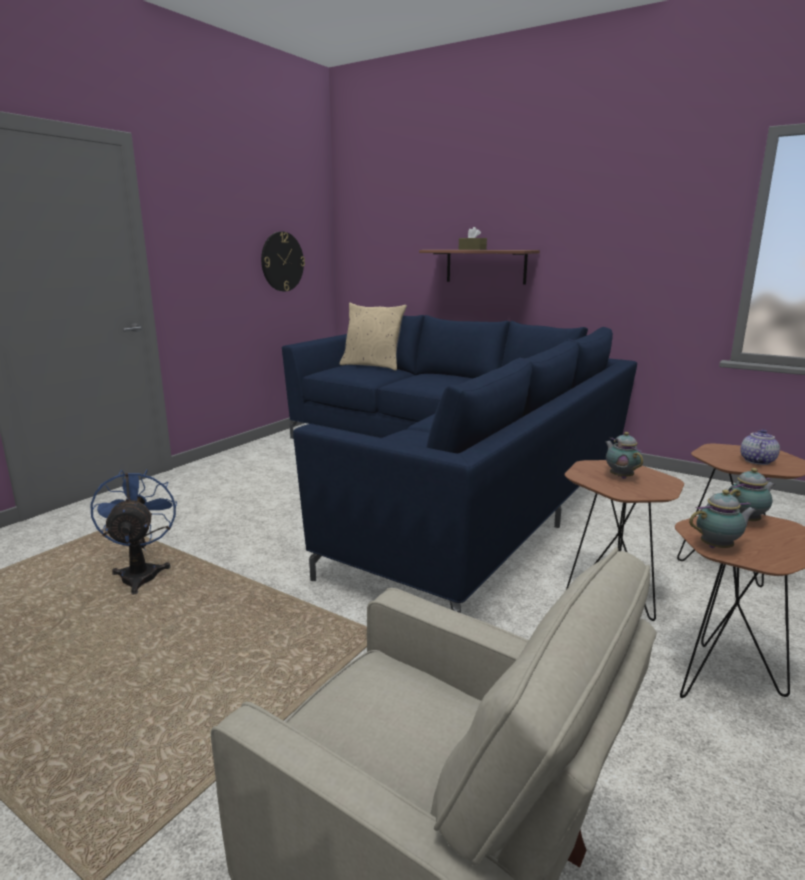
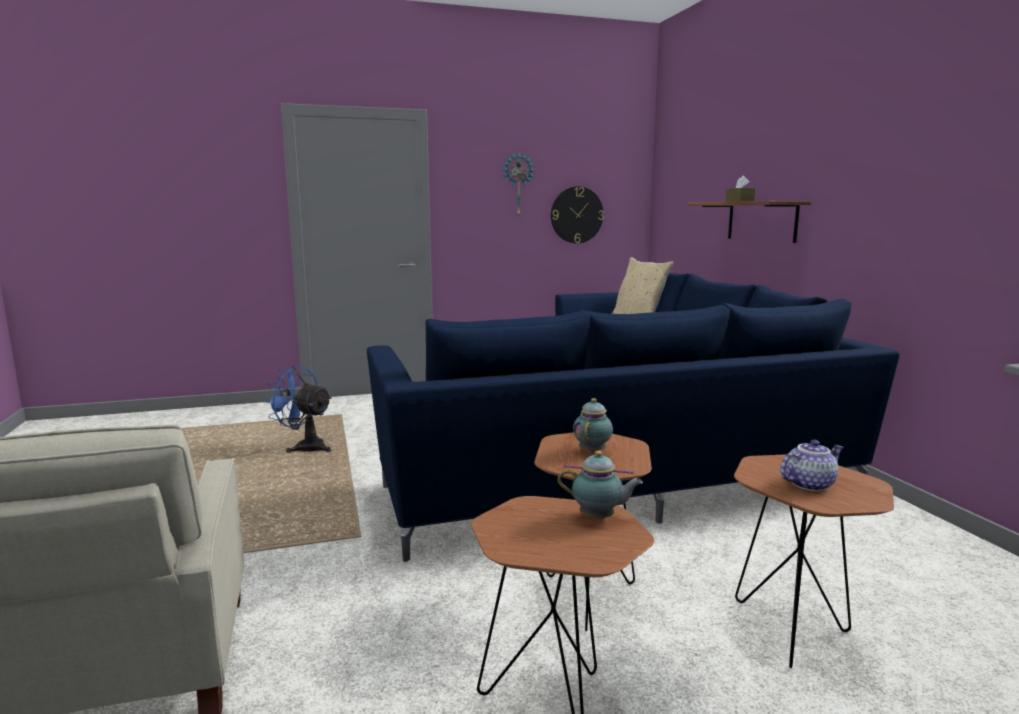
camera: 40 degrees right, 5 degrees down
(141, 573) = (305, 447): blue fan -> blue fan turned 90 degrees counterclockwise
(230, 229) = (517, 185): none -> wall clock
(718, 547) = (501, 522): teapot -> none

